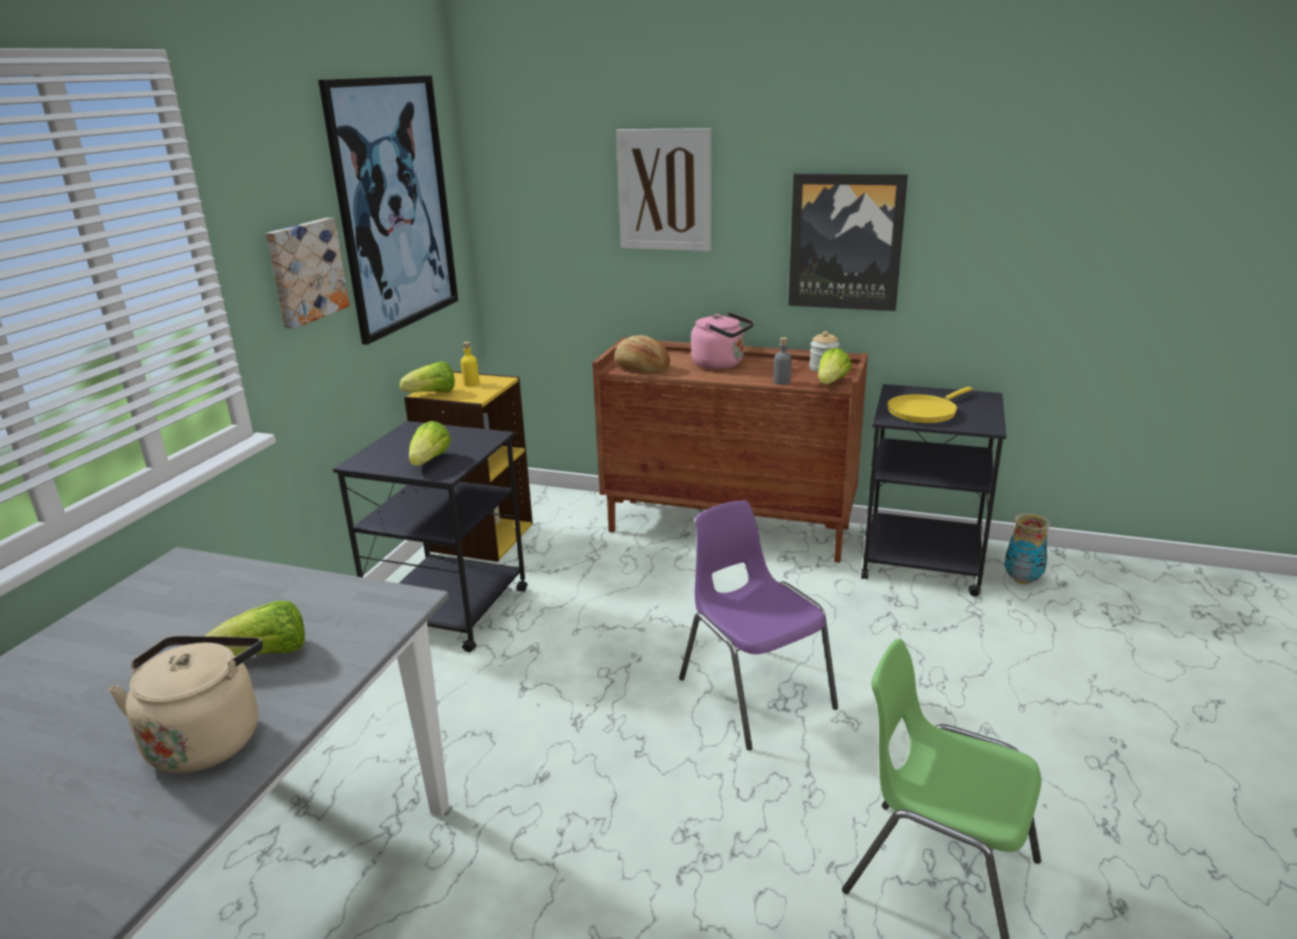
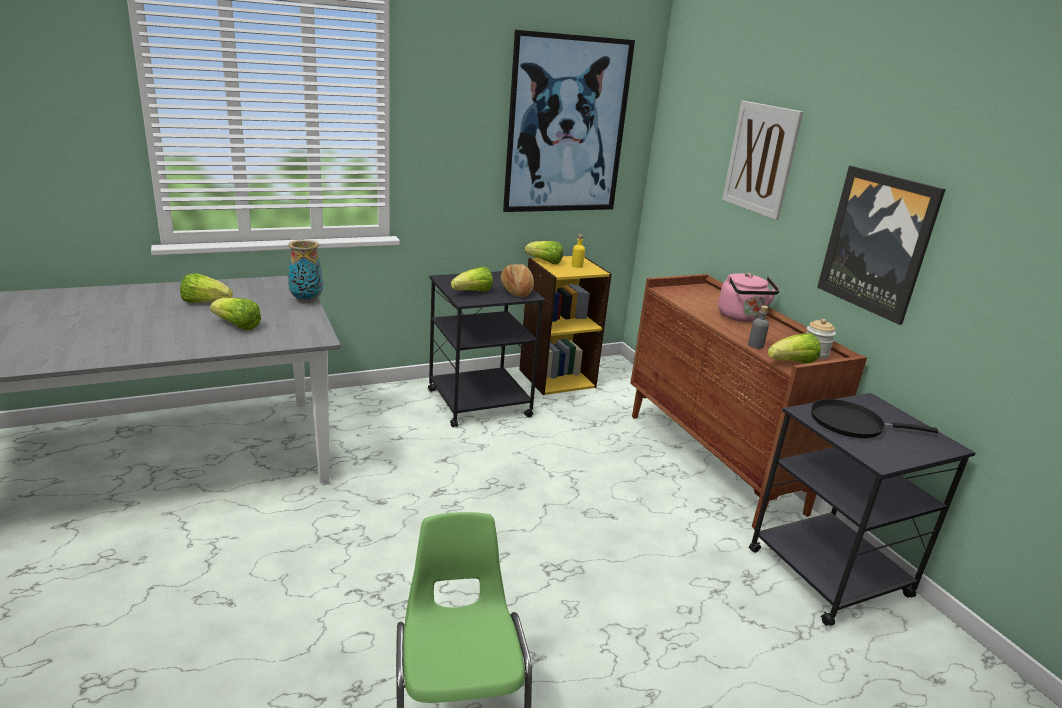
camera: 45 degrees right, 0 degrees up
(126, 662) = (205, 303): none -> lettuce
(207, 738) = (165, 339): beige kettle -> none
(305, 271) = (464, 150): picture -> none
(641, 368) = (682, 296): bread -> bread (517, 290)
(754, 692) = (547, 551): purple chair -> none
(924, 411) = (851, 424): yellow frying pan -> black frying pan
(1022, 580) = (898, 648): vase -> vase (307, 300)

